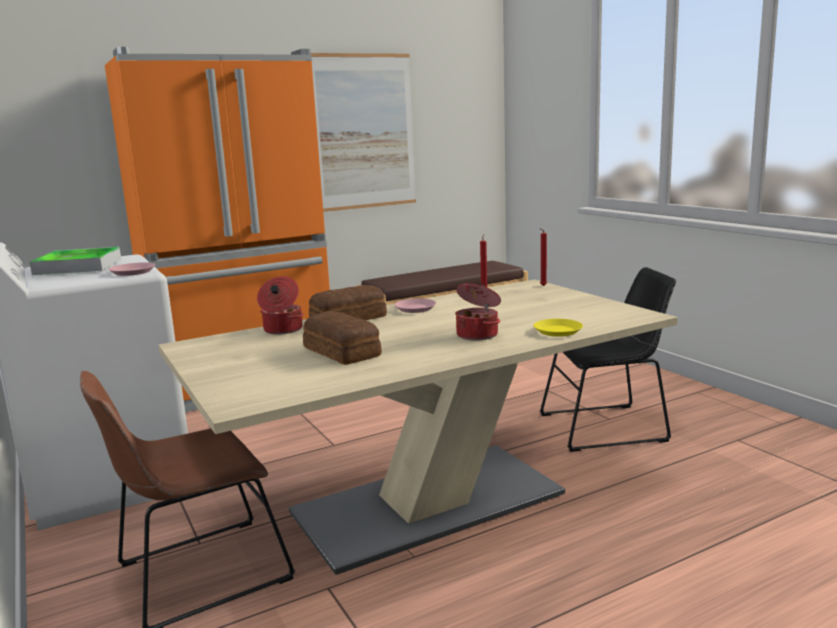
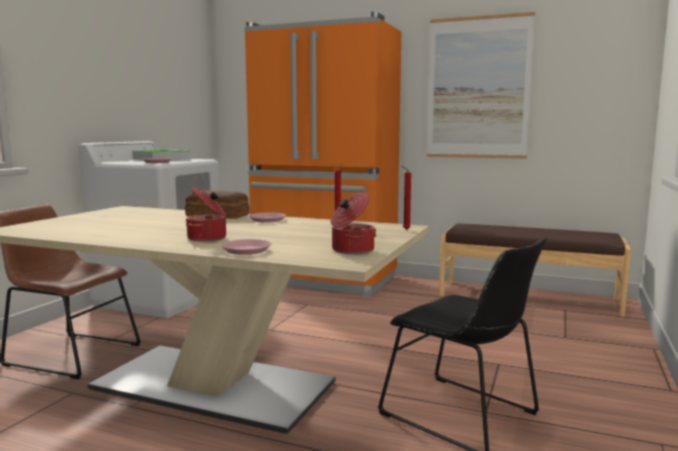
camera: 50 degrees right, 5 degrees down
(282, 330) = (174, 212): cooking pot -> cooking pot (351, 250)
(342, 351) = (133, 225): bread -> none
(557, 331) = (246, 250): yellow plate -> pink plate

